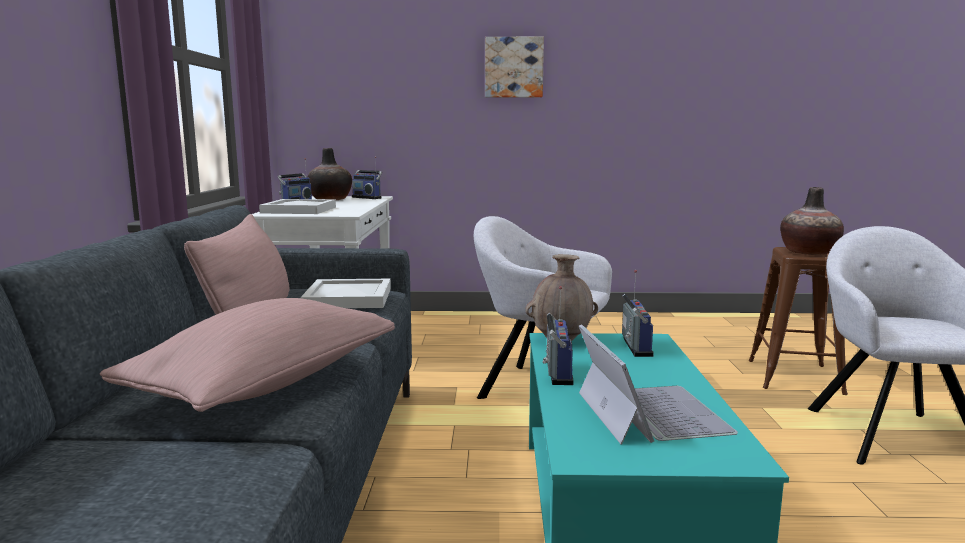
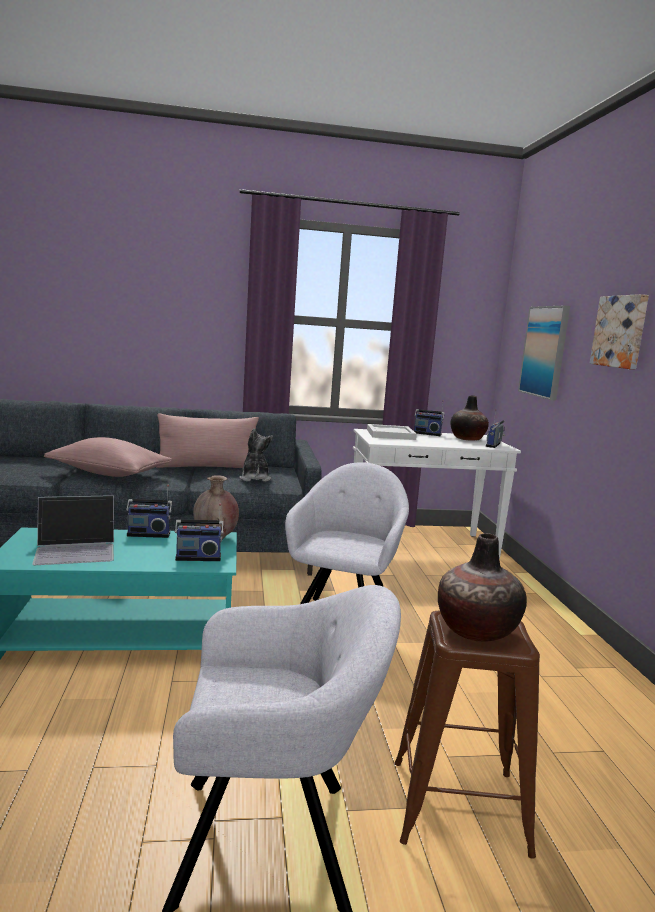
camera: 80 degrees right, 0 degrees up
(349, 298) = (254, 478): white tray -> plush toy
(389, 92) = (544, 351): none -> picture

